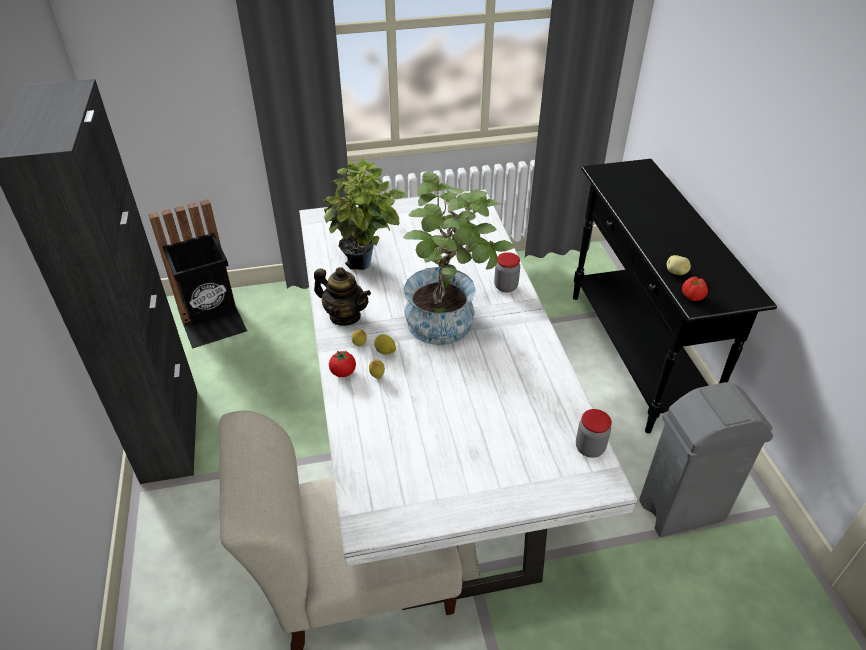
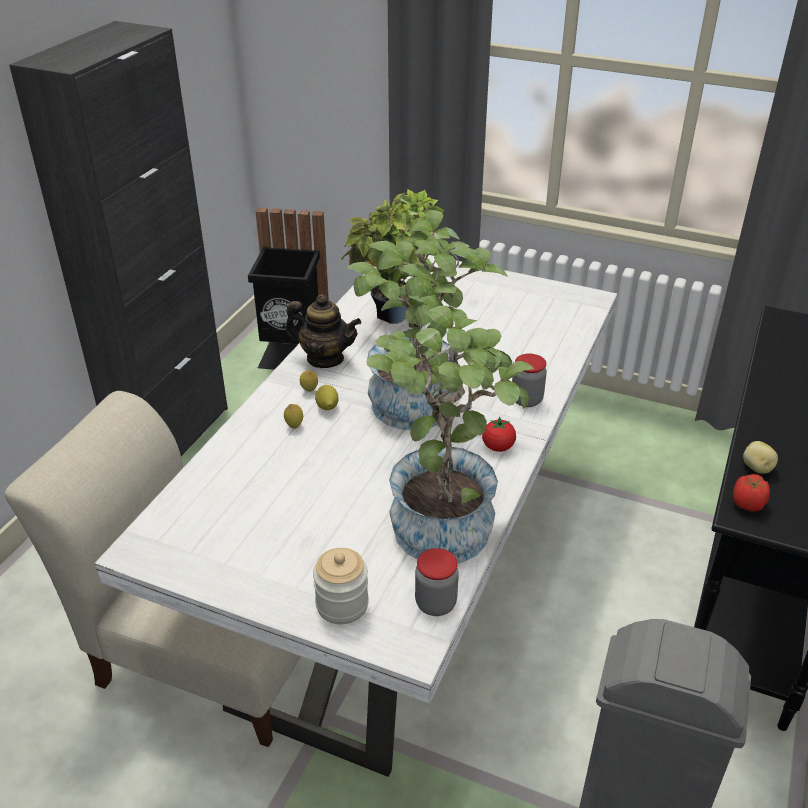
camera: 35 degrees right, 5 degrees down
(343, 372) = (267, 408): tomato -> tomato (498, 447)
(345, 316) = (325, 358): teapot -> teapot turned 45 degrees counterclockwise
(539, 390) = (445, 518): none -> potted plant
(539, 481) = (342, 604): none -> jar

